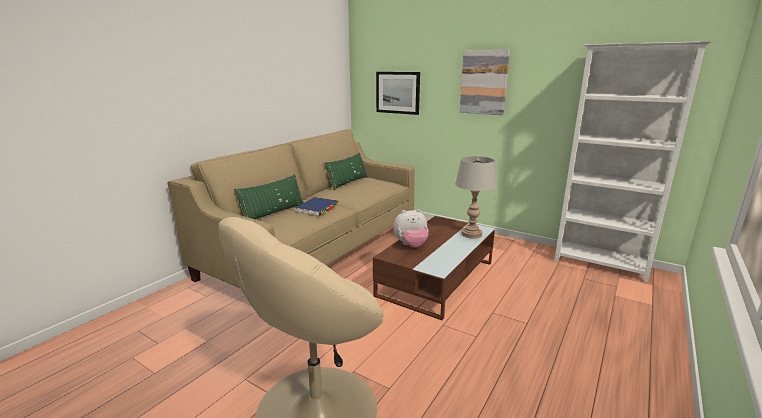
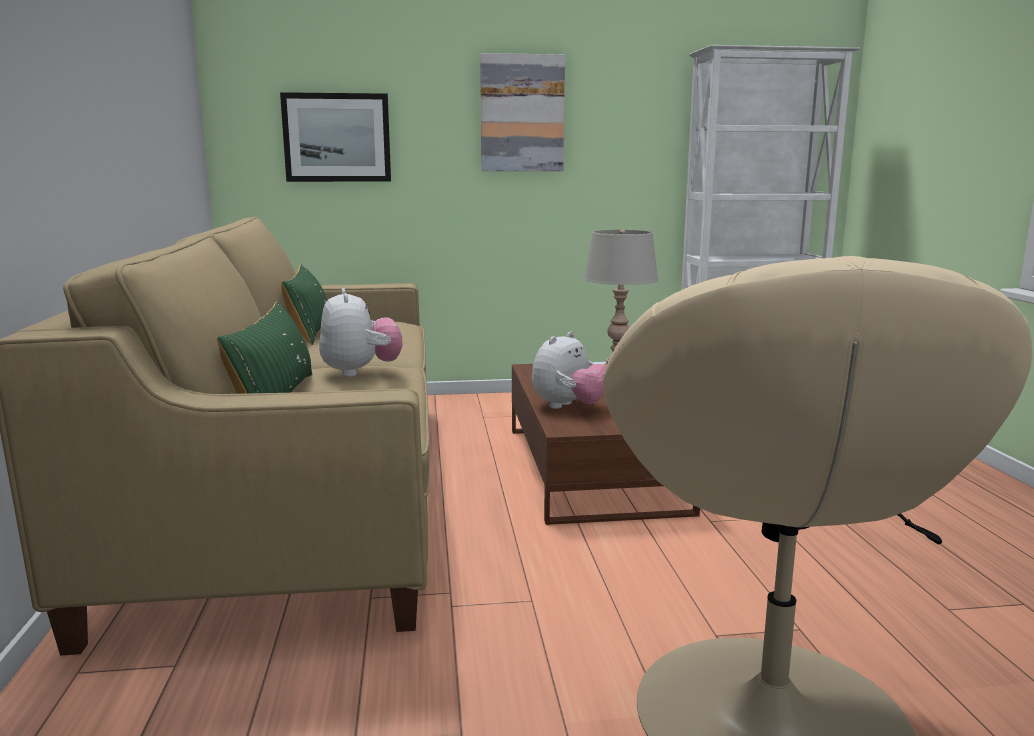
camera: 40 degrees left, 5 degrees down
(317, 208) = (360, 372): blue book -> plush toy

